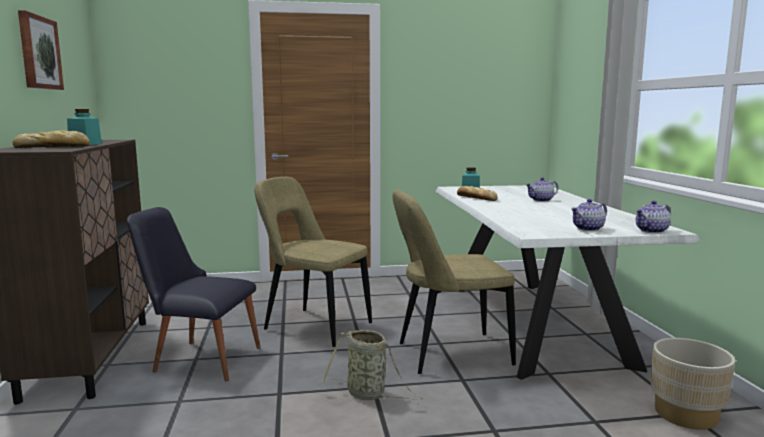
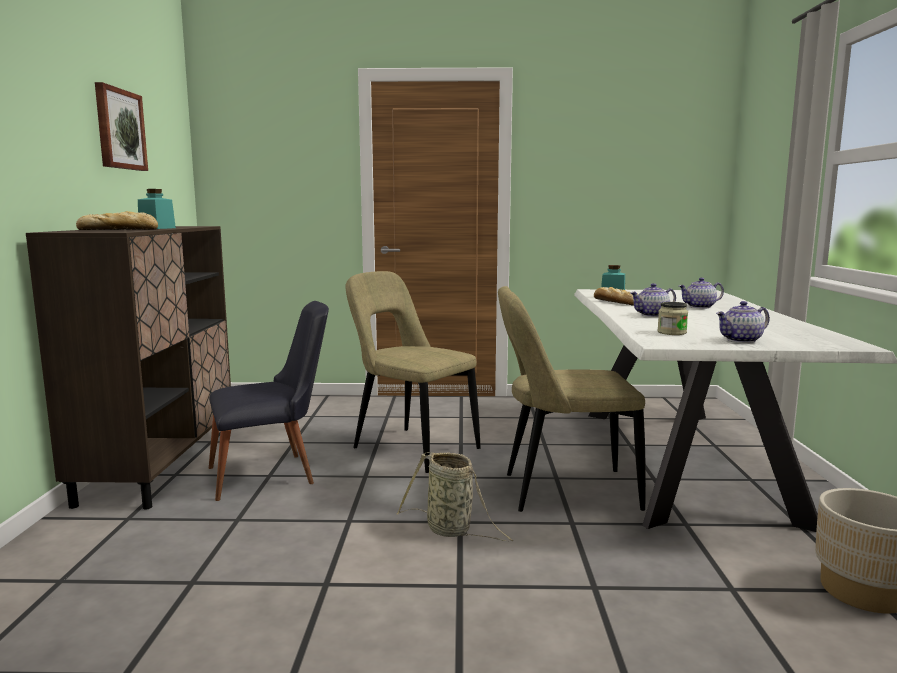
camera: 10 degrees right, 0 degrees up
(199, 358) = (273, 474): black chair -> black chair turned 135 degrees clockwise
(534, 224) = (671, 332): none -> jar
(652, 231) = (829, 346): teapot -> teapot (652, 315)

